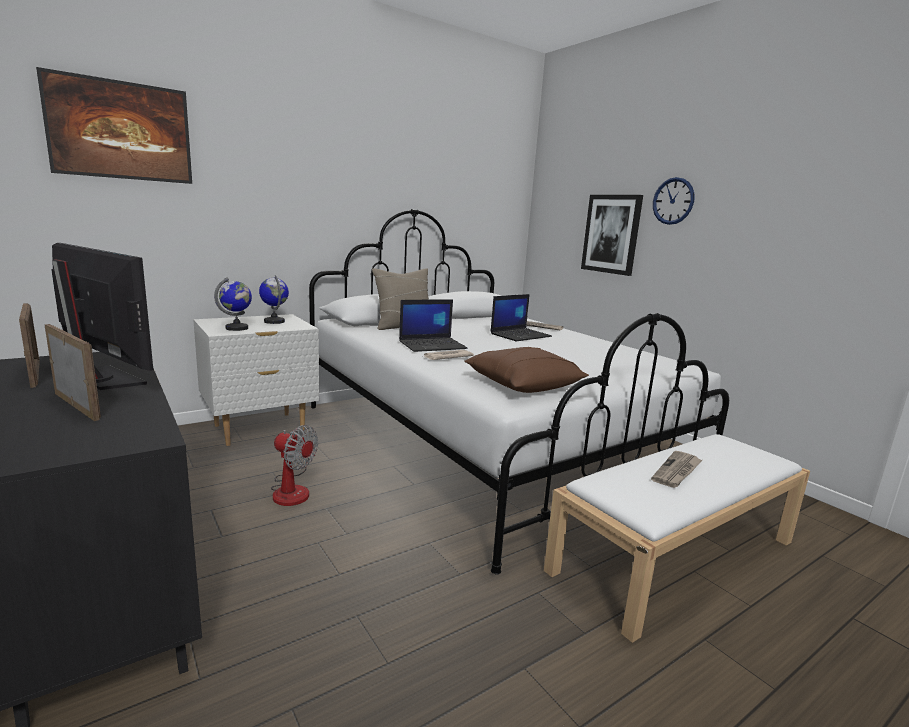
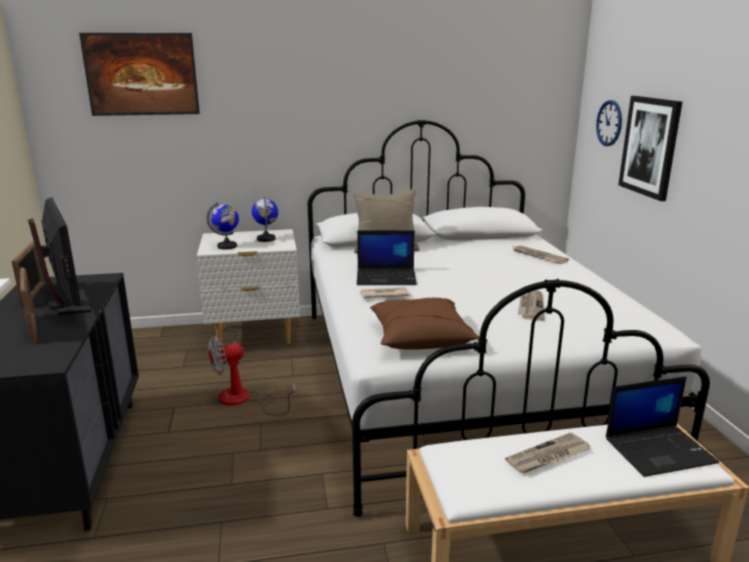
camera: 25 degrees right, 5 degrees up
(292, 489) = (244, 400): fan -> fan turned 105 degrees clockwise
(520, 335) = (501, 268): laptop -> laptop (660, 450)
(577, 357) = (530, 306): none -> newspaper
(673, 201) = (710, 113): wall clock -> wall clock (609, 123)

